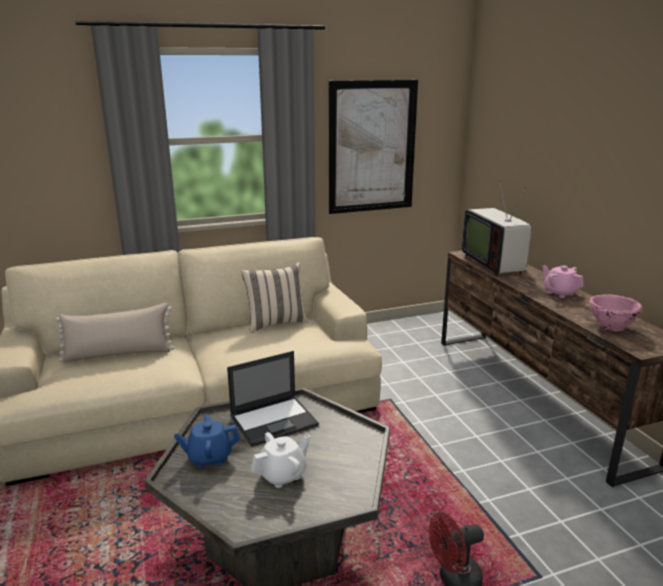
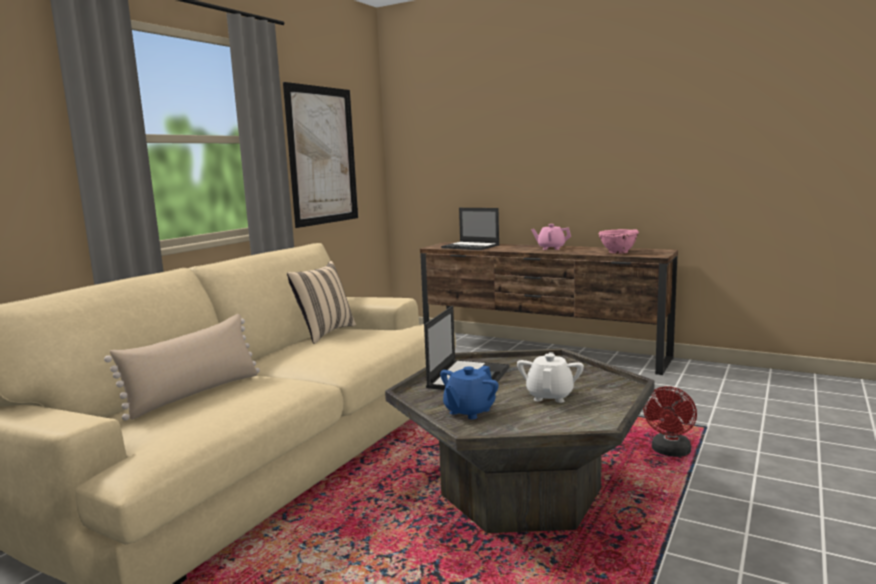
camera: 40 degrees left, 10 degrees down
(494, 263) = (471, 246): television -> laptop

